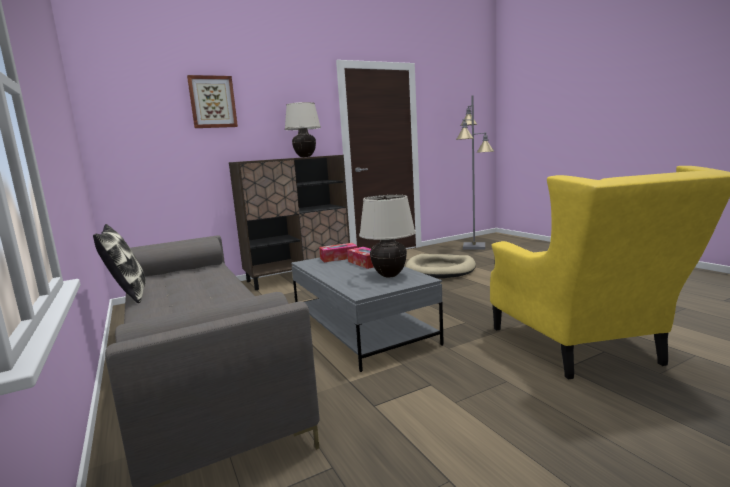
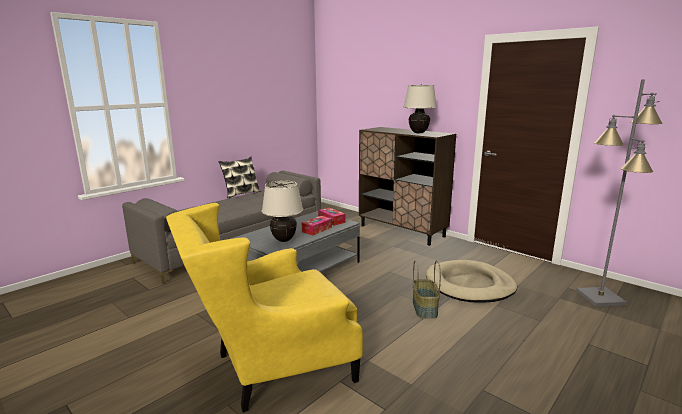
camera: 70 degrees right, 5 degrees up
(212, 102) = (378, 80): picture -> none
(476, 285) = (425, 308): none -> basket

